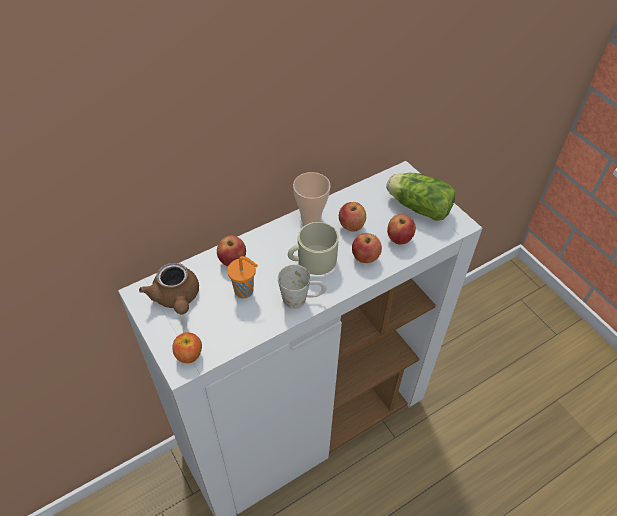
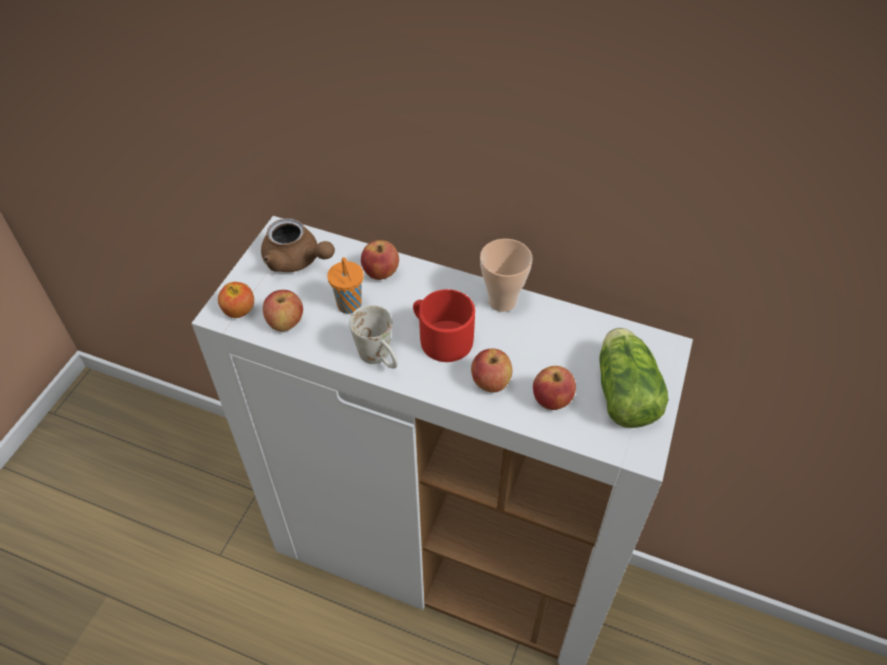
camera: 55 degrees right, 0 degrees up
(176, 298) = (297, 261): brown teapot -> brown teapot turned 90 degrees counterclockwise
(312, 260) = (441, 337): beige mug -> red mug
(351, 226) = (526, 343): apple -> apple (285, 323)

